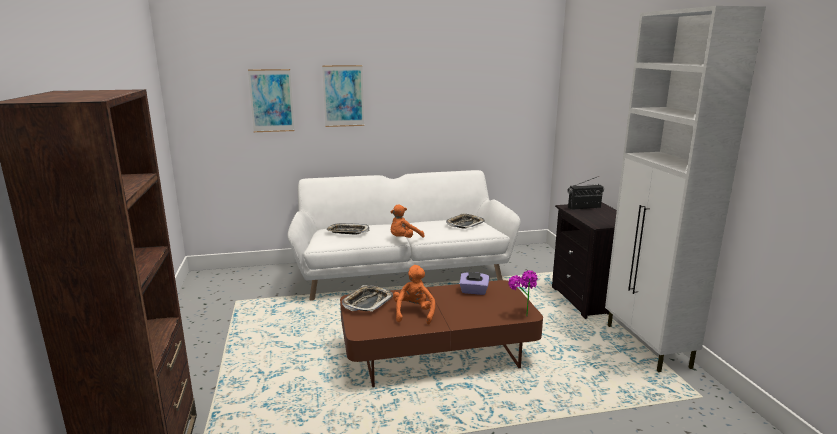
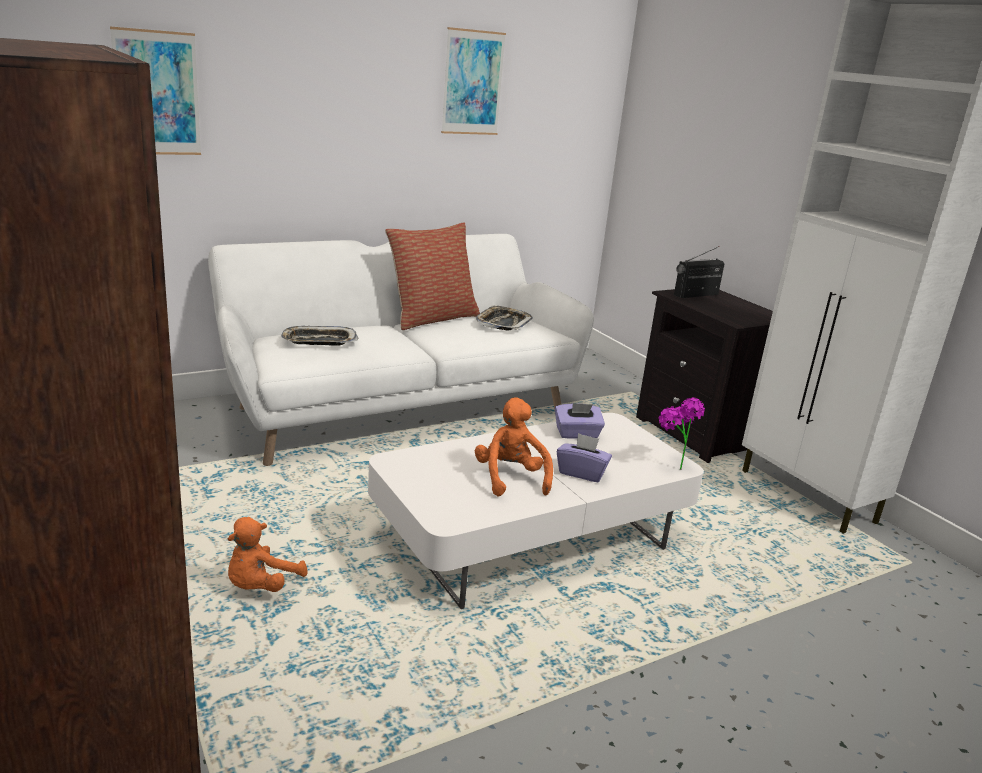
camera: 20 degrees left, 5 degrees up
(343, 96) = (292, 93): picture -> picture (472, 83)
(367, 302) = (421, 465): tray -> none
(404, 239) = (423, 351): orange plush toy -> orange plush toy (261, 586)
(423, 220) = (432, 318): none -> pillow
(437, 353) = (531, 539): brown coffee table -> white coffee table
(460, 313) = (581, 473): none -> purple tissue box

